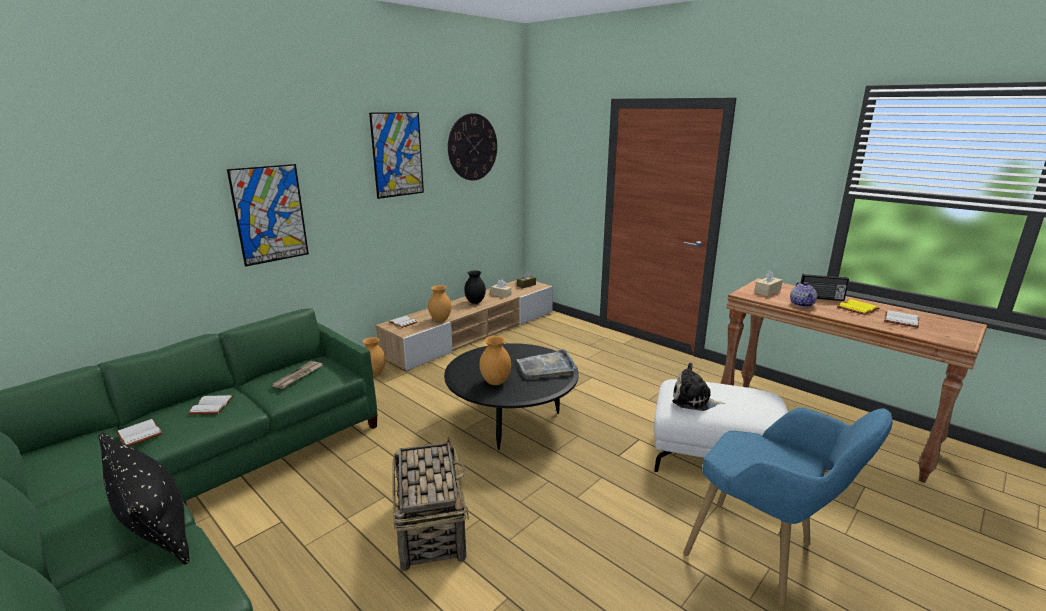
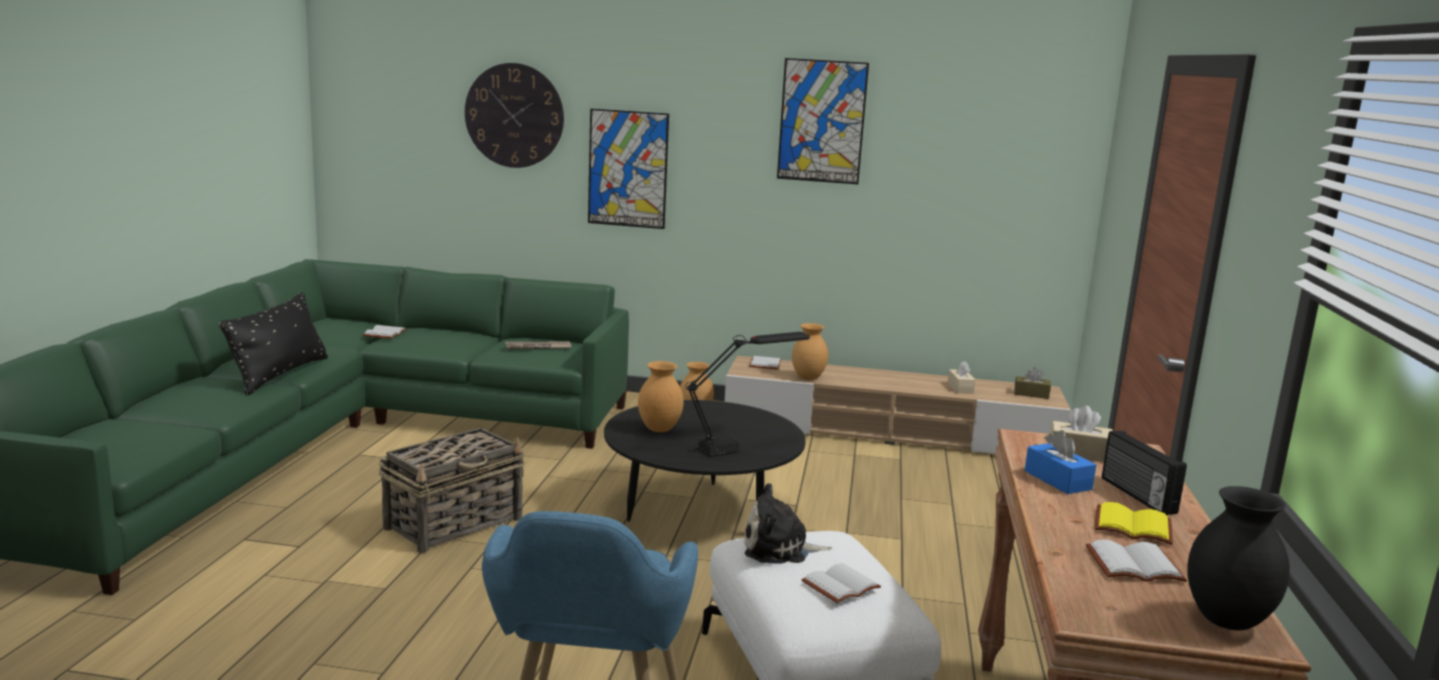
camera: 55 degrees right, 5 degrees down
(211, 406) = (448, 337): white book -> white book (840, 584)
(472, 147) = (973, 128): wall clock -> wall clock (514, 115)
(475, 302) = (900, 381): black vase -> black vase (1225, 621)
(546, 367) = (743, 446): grey tray -> black table lamp
(694, 400) = (780, 549): plush toy -> plush toy turned 75 degrees counterclockwise
(802, 304) = (1057, 480): teapot -> blue tissue box

